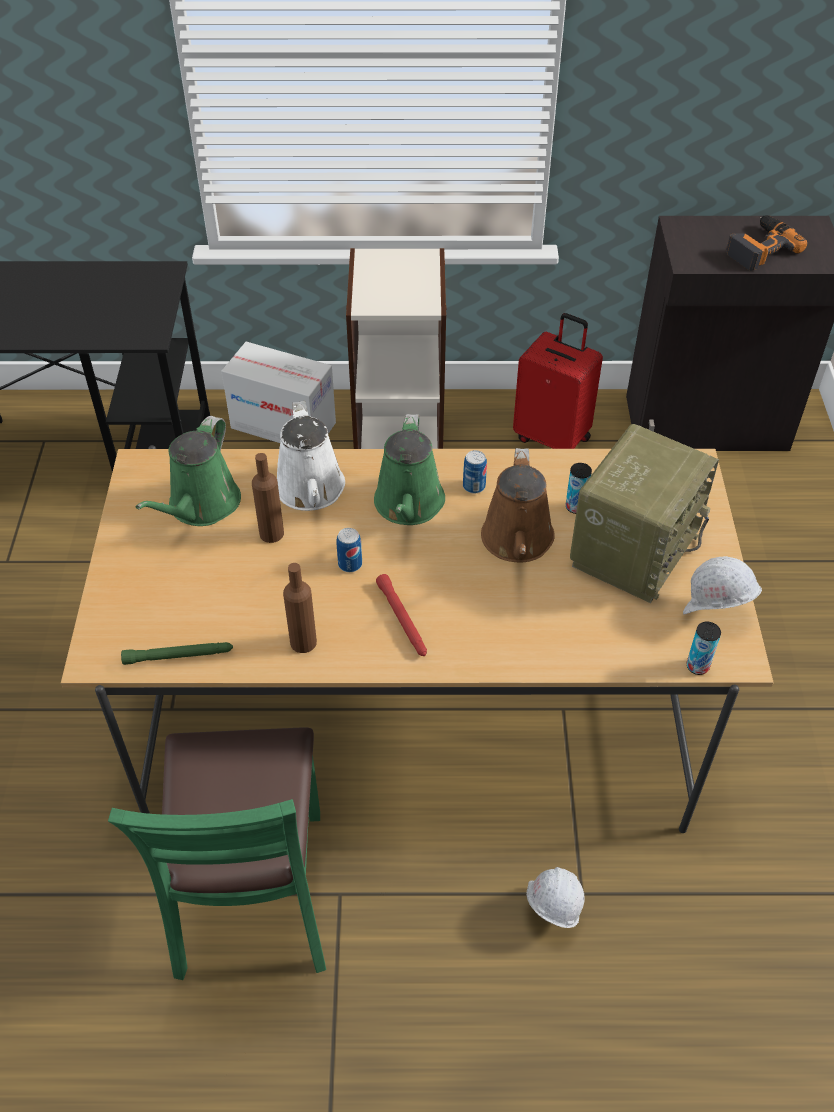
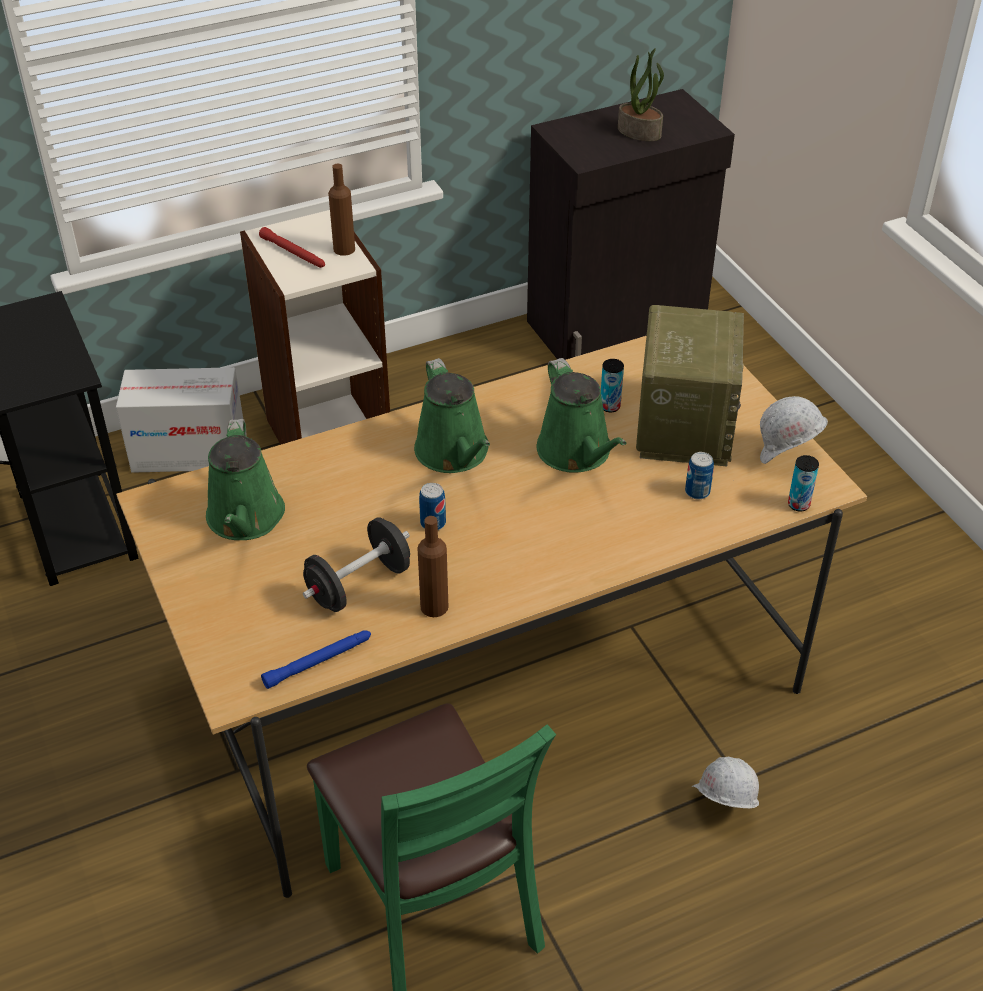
camera: 25 degrees left, 5 degrees down
(179, 656) = (318, 662): green flashlight -> blue flashlight
(254, 598) = (359, 584): none -> black dumbbell
(271, 533) = (336, 521): brown bottle -> brown bottle (344, 249)
(311, 491) = (350, 470): white watering can -> none
(402, 620) = (515, 555): red flashlight -> red flashlight (293, 253)
(474, 486) = (505, 417): can -> can (697, 492)
(517, 542) = (577, 453): brown watering can -> green watering can
(553, 438) = (478, 381): red suitcase -> none
(759, 248) = (640, 132): power drill -> potted plant

